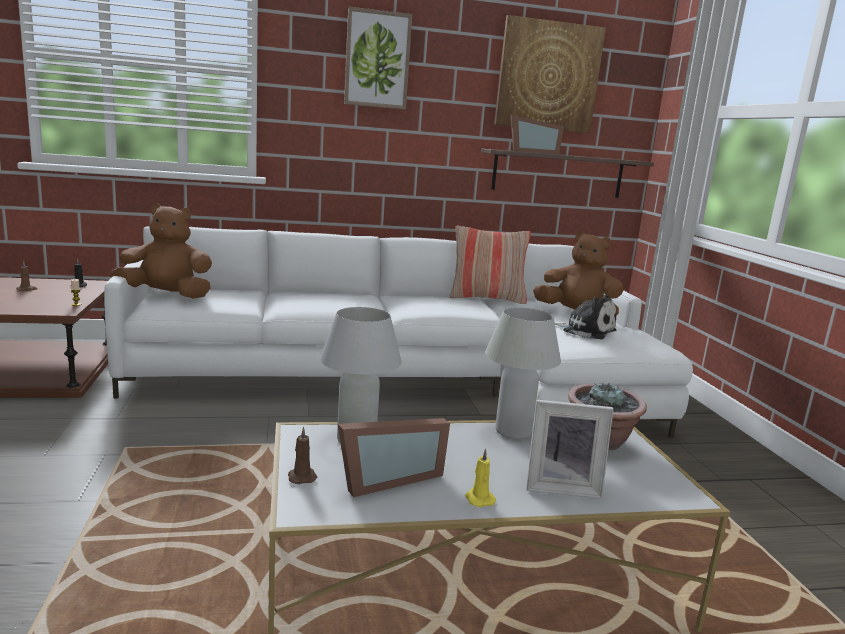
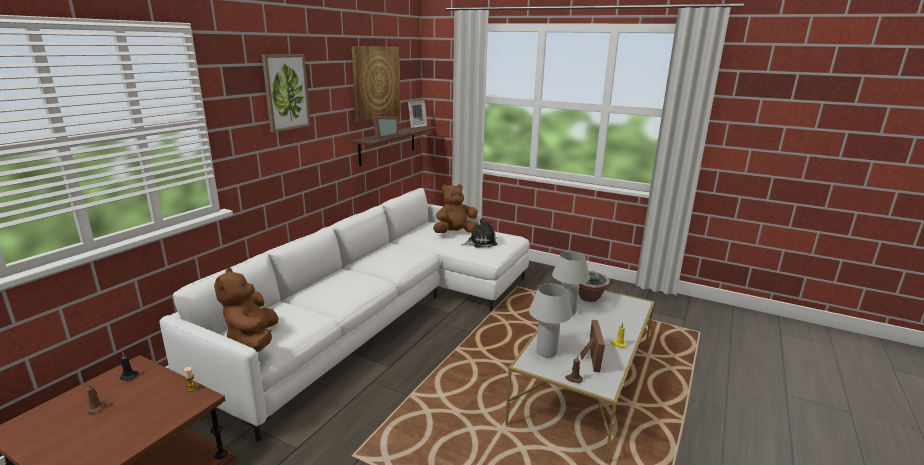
camera: 50 degrees left, 5 degrees up
(166, 295) = (253, 340): brown plush toy -> brown plush toy turned 45 degrees counterclockwise
(487, 298) = (398, 241): pillow -> none
(561, 486) = (619, 323): picture frame -> picture frame (416, 126)

